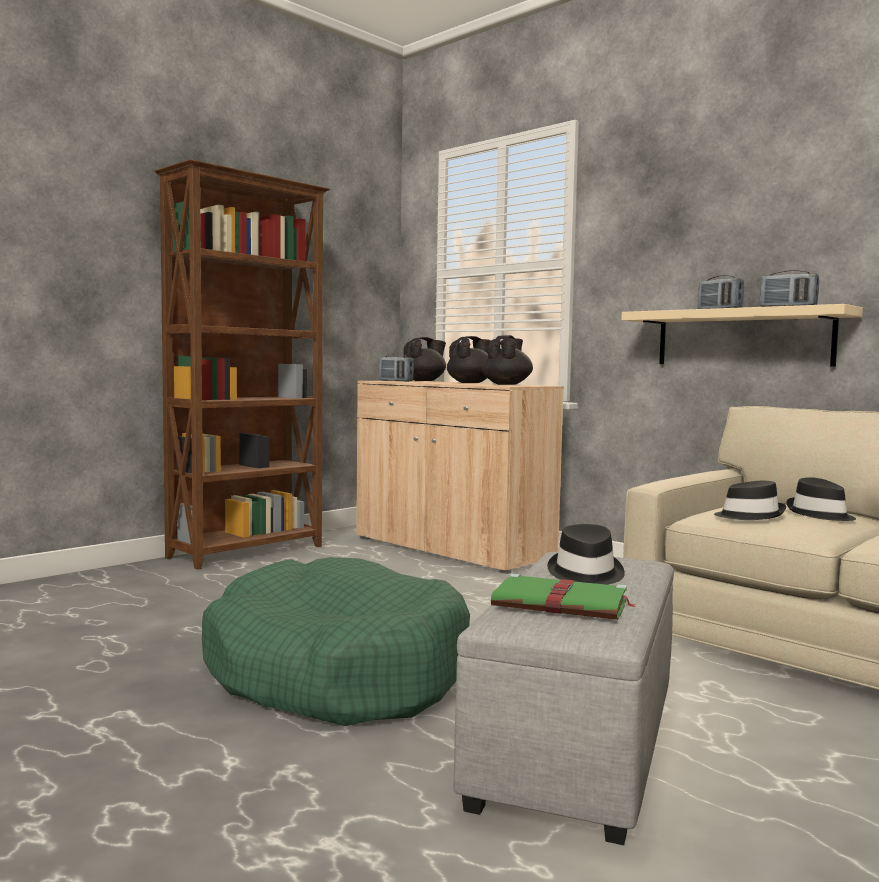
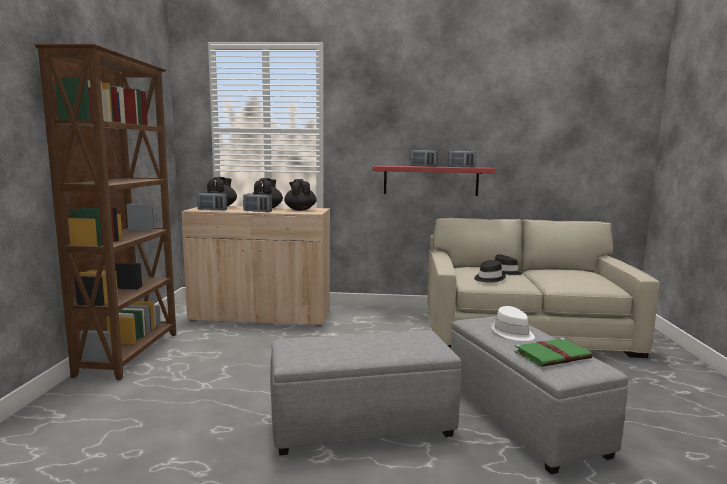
camera: 40 degrees left, 5 degrees up
(335, 673) = (363, 425): green dog bed -> grey ottoman
(440, 383) = (257, 211): none -> radio
(585, 573) = (512, 332): black hat -> white hat
(742, 338) = (431, 180): beige shelf -> red shelf

